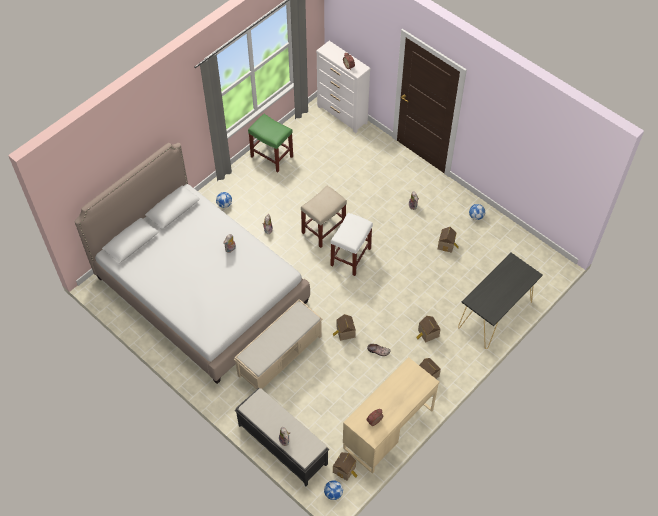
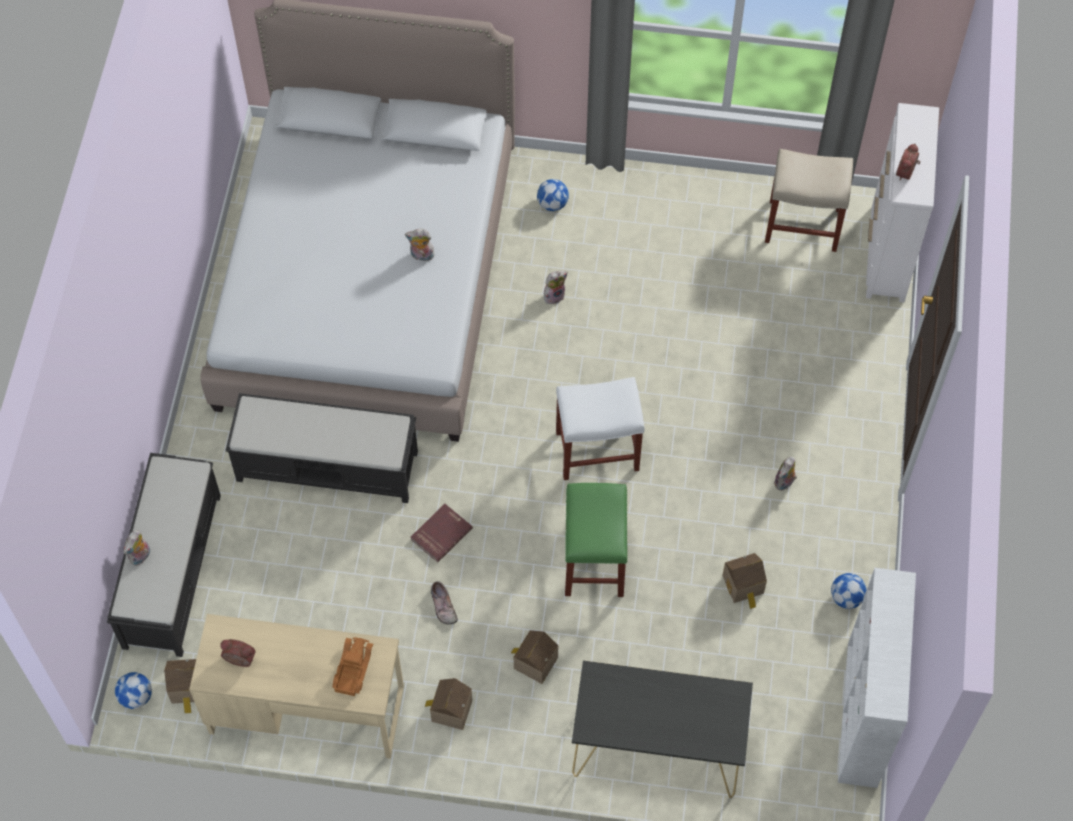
camera: 55 degrees right, 5 degrees up
(272, 156) = (706, 208): green stool -> green stool (594, 562)
(280, 355) = (329, 466): beige bench -> black bench
(324, 229) = (621, 376): beige stool -> beige stool (804, 225)
(344, 332) = (440, 533): toy house -> red book
(410, 381) = (352, 668): none -> toy truck
(527, 241) = (862, 716): none -> white bookcase

